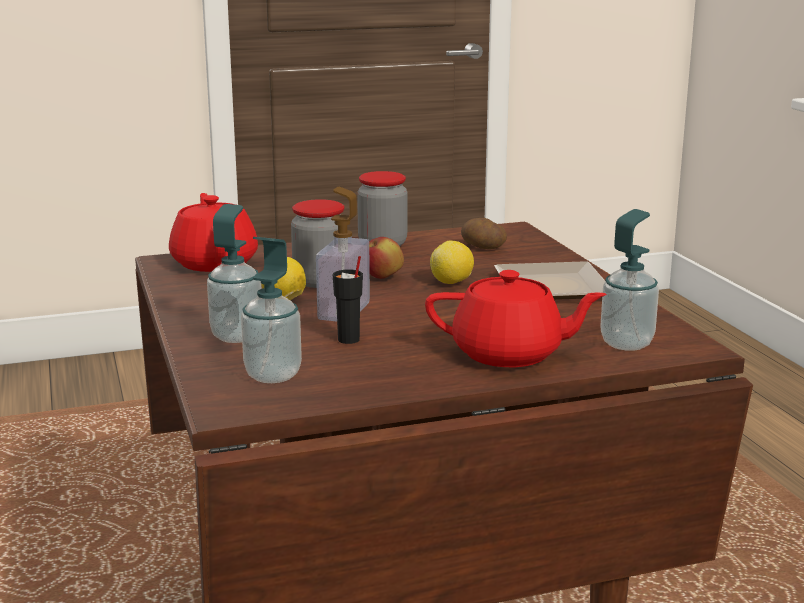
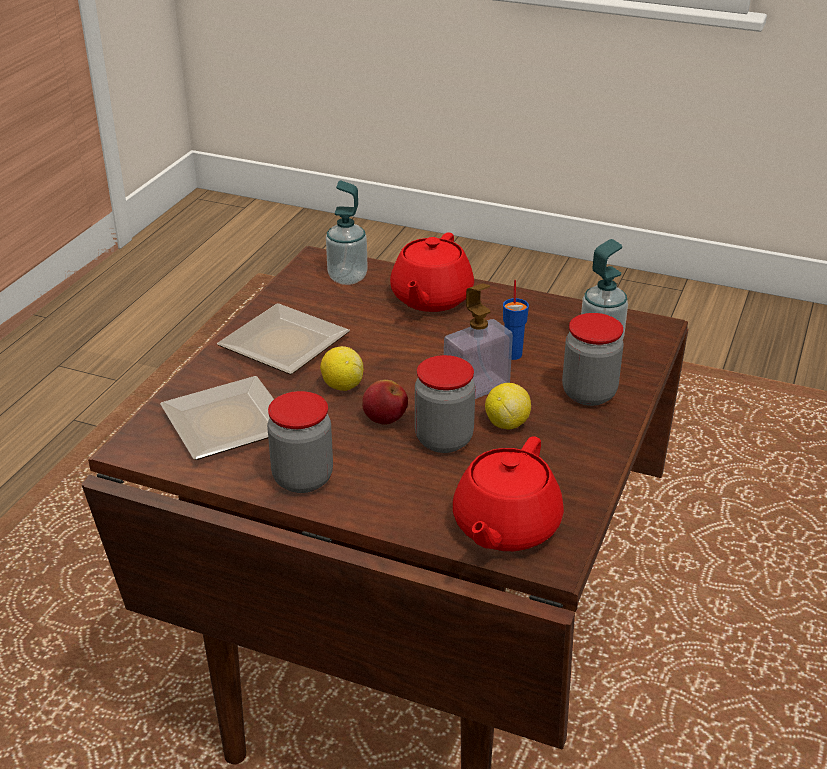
camera: 140 degrees left, 15 degrees up
(236, 336) = (589, 393): soap dispenser -> jar
(349, 340) = (513, 354): black cup -> blue cup
(482, 247) = (225, 426): potato -> plate
(509, 354) = (430, 298): red teapot -> red teapot turned 120 degrees counterclockwise

